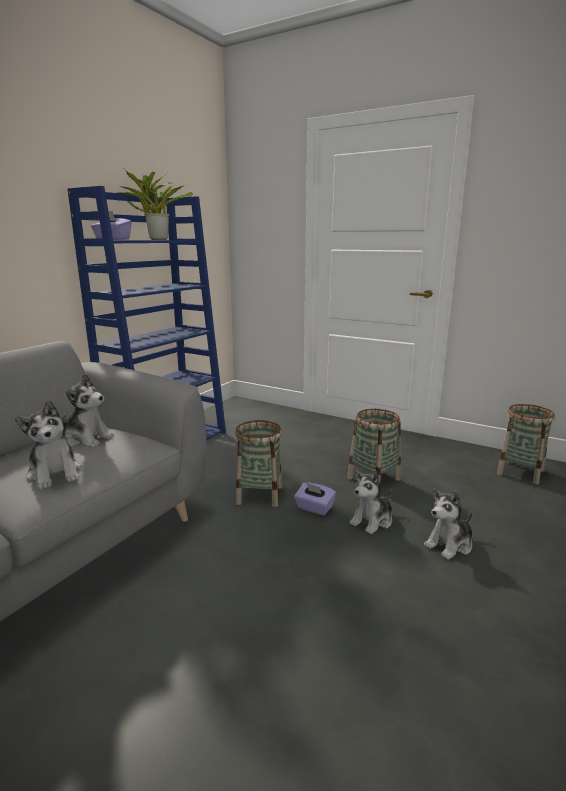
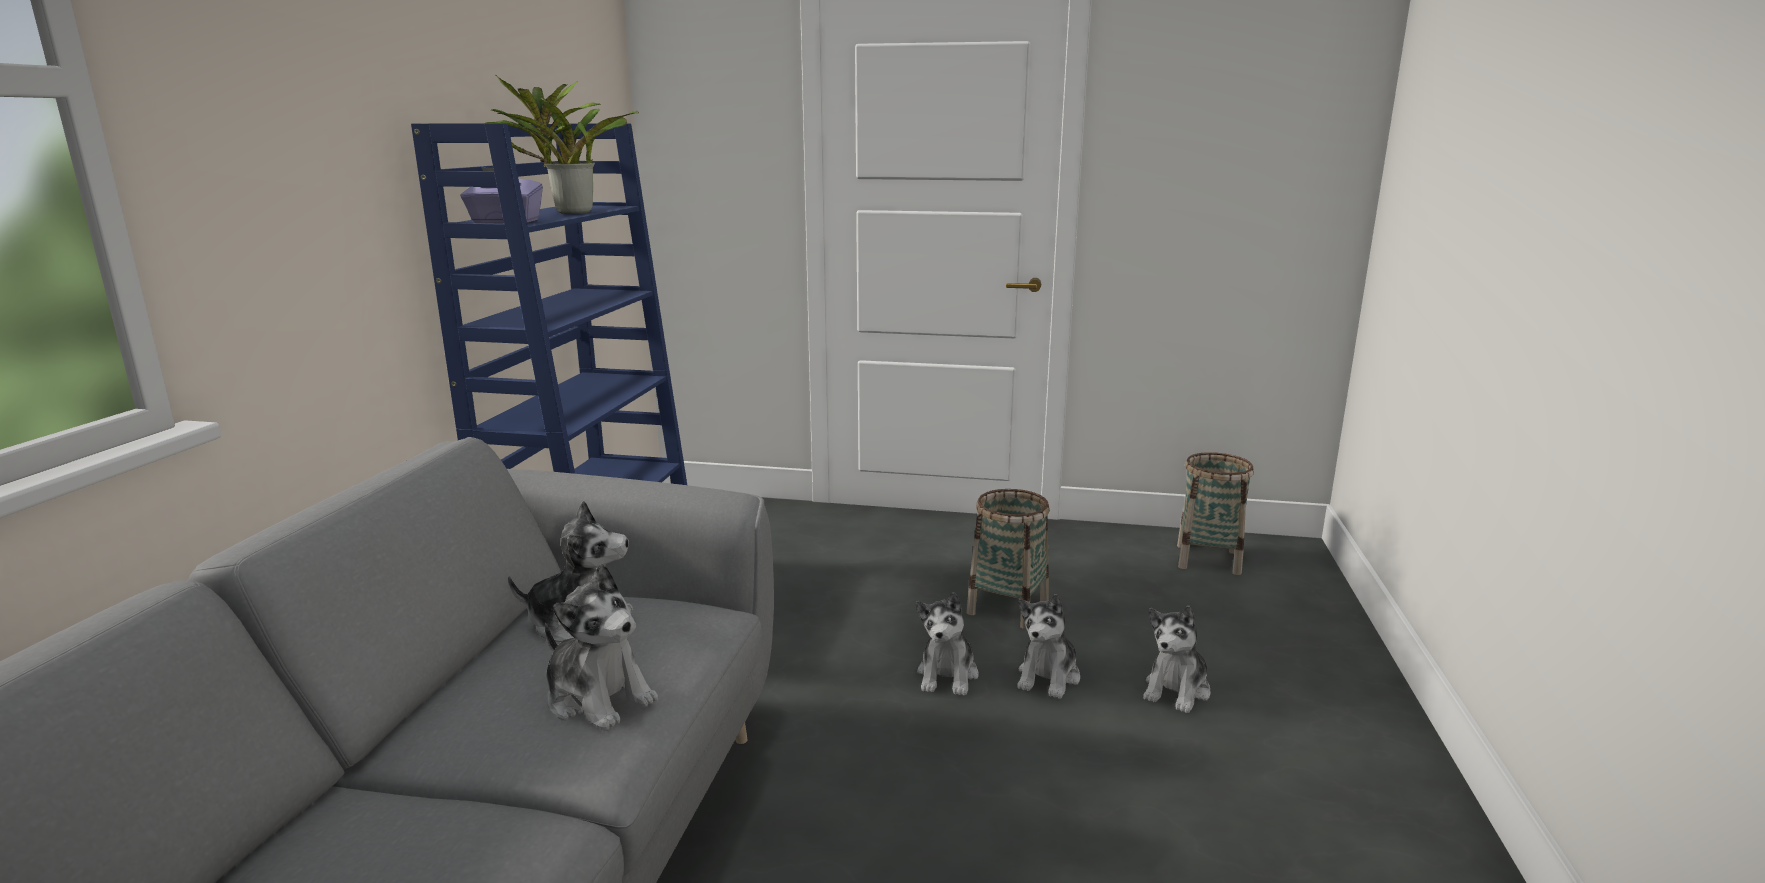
camera: 20 degrees left, 0 degrees up
(259, 495) = (842, 670): basket -> none
(314, 508) = (947, 675): purple tissue box -> plush toy

